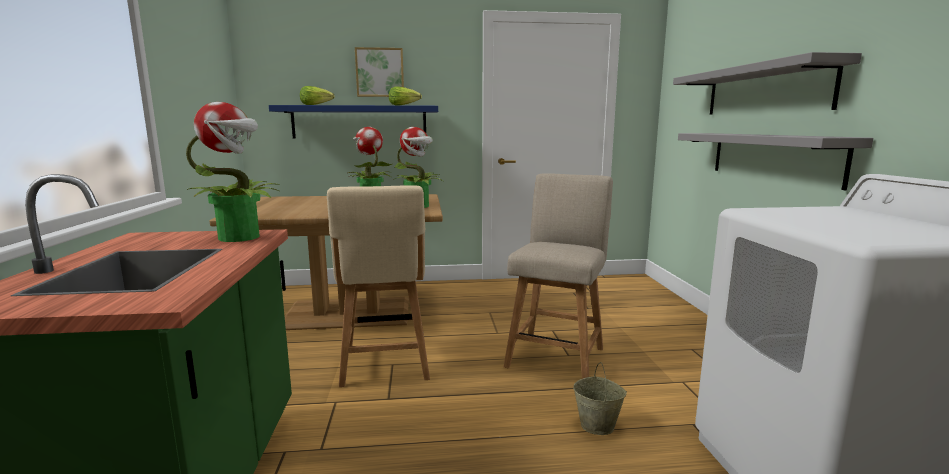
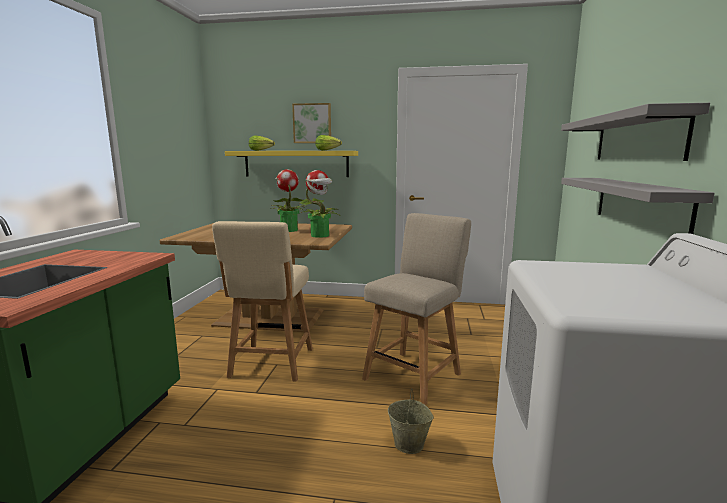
camera: 15 degrees right, 0 degrees up
(241, 237) = (133, 258): potted plant -> none
(359, 122) = (296, 164): blue shelf -> yellow shelf

